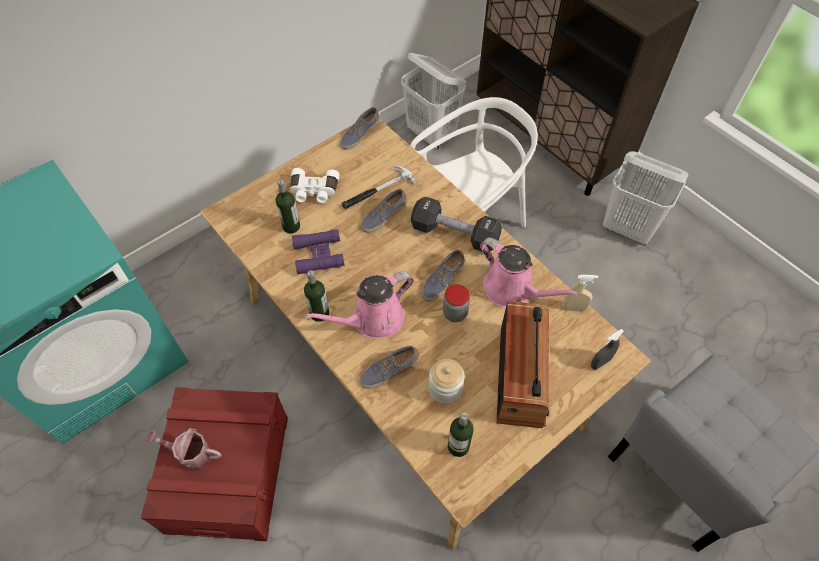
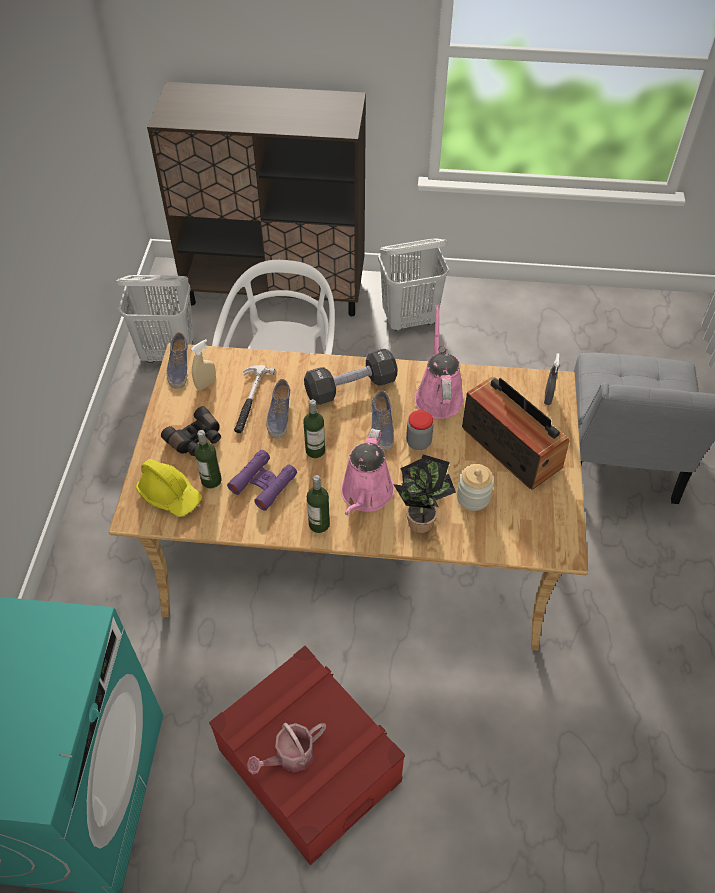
camera: 45 degrees left, 5 degrees down
(258, 216) = (170, 495): none -> yellow hard hat
(314, 191) = (196, 439): white binoculars -> black binoculars
(389, 370) = (420, 518): shoe -> potted plant
(458, 446) = (526, 526): bottle -> bottle (315, 450)
(512, 290) = (438, 395): pink watering can -> pink watering can turned 90 degrees counterclockwise
(574, 308) = (491, 375): beige spray bottle -> beige spray bottle (206, 384)

